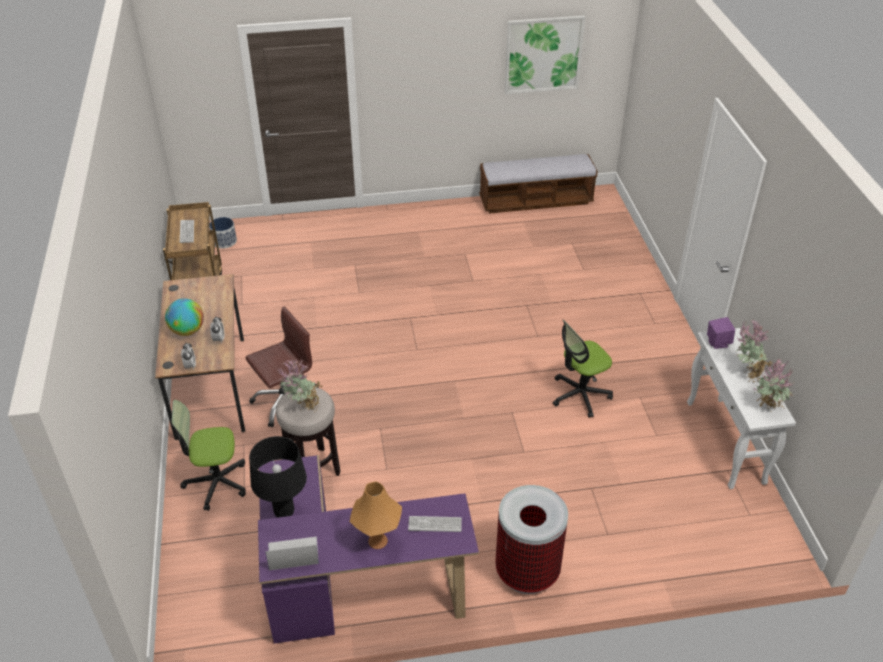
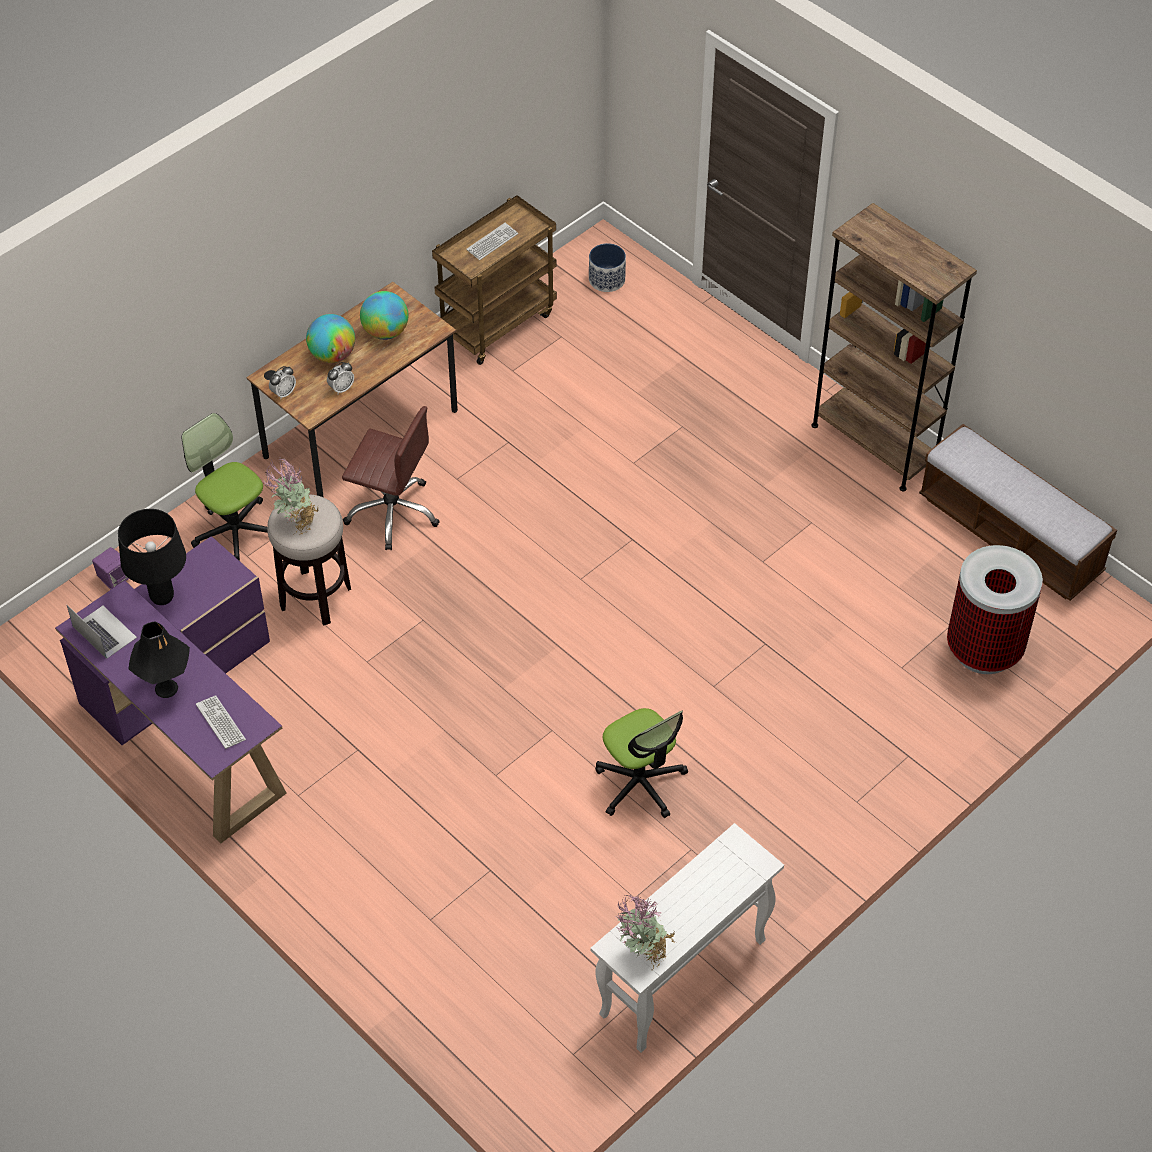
camera: 55 degrees right, 10 degrees up
(198, 301) = (385, 332): none -> globe
(378, 540) = (166, 688): orange table lamp -> black table lamp
(437, 212) = (874, 444): none -> brown bookcase
(526, 572) = (319, 868): trash can -> trash can (984, 649)
(543, 54) = (1076, 339): picture -> none
(580, 395) = (640, 784): office chair -> office chair turned 150 degrees counterclockwise
(717, 342) = (731, 852): purple speaker -> purple speaker (114, 579)
(746, 373) = (693, 906): potted plant -> none

